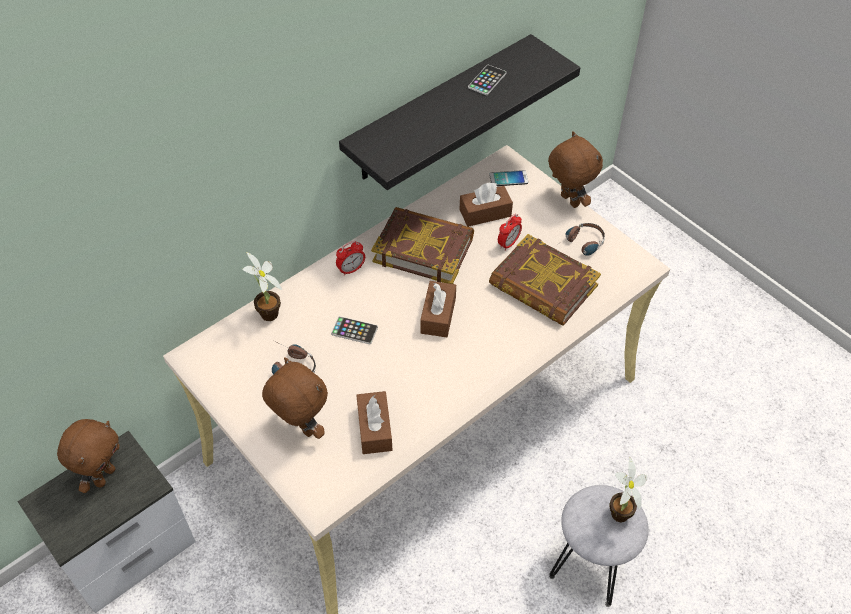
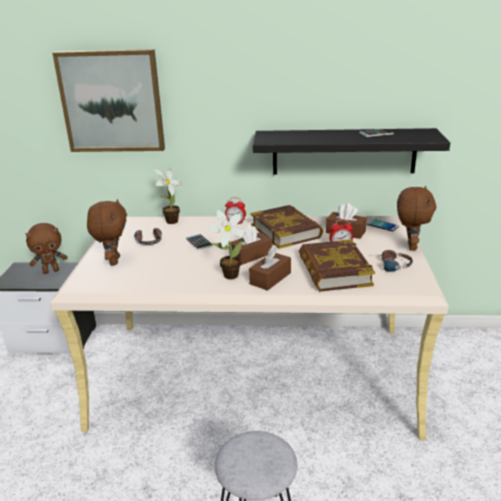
camera: 45 degrees right, 25 degrees down
(139, 209) = (112, 101): none -> picture
(374, 428) = (143, 278): brown tissue box -> brown tissue box (270, 278)
(618, 516) = (266, 460): potted plant -> potted plant (228, 276)

